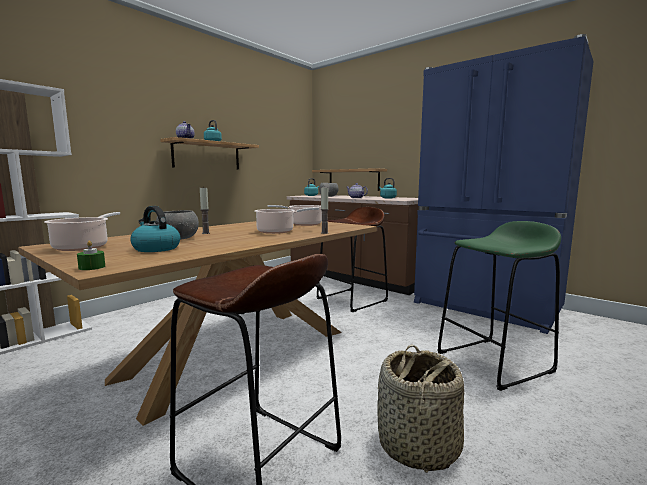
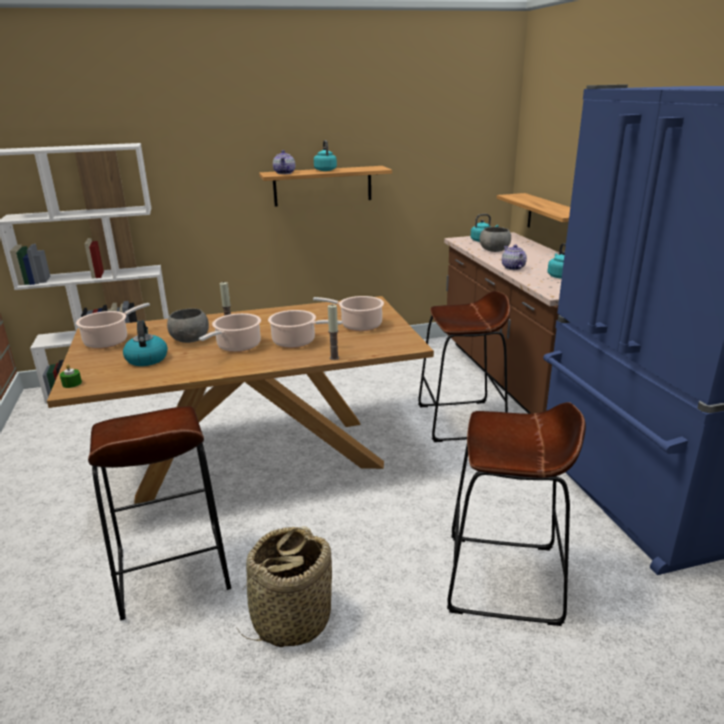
camera: 35 degrees right, 15 degrees up
(233, 237) = (237, 346): none -> cooking pot
(494, 362) = (503, 579): green stool -> brown stool

